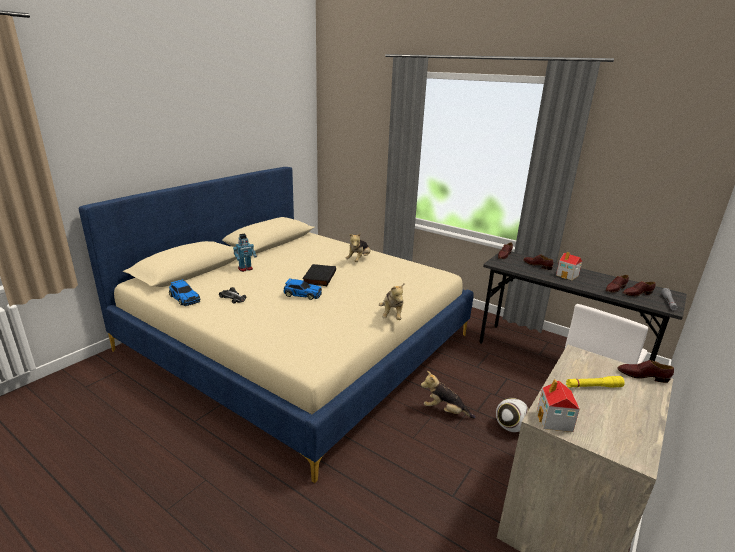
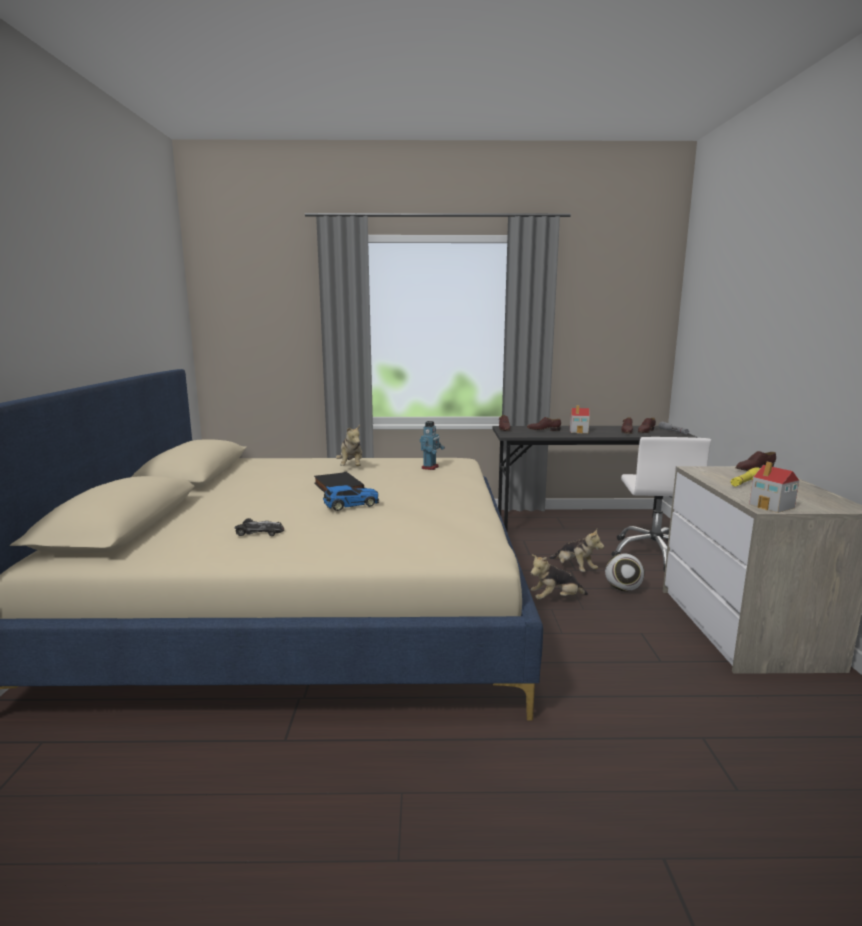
camera: 35 degrees left, 10 degrees down
(185, 298) = (181, 551): toy car -> none
(245, 269) = (216, 504): toy robot -> toy robot (430, 467)
(392, 315) = (479, 497): plush toy -> plush toy (574, 569)

